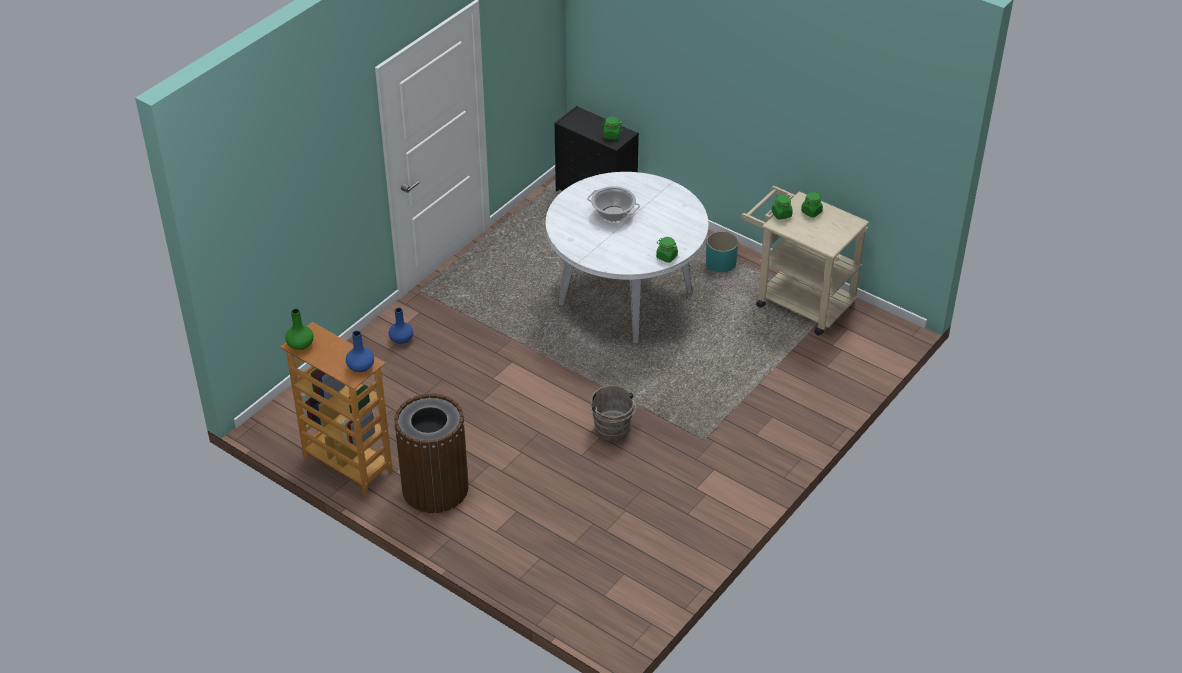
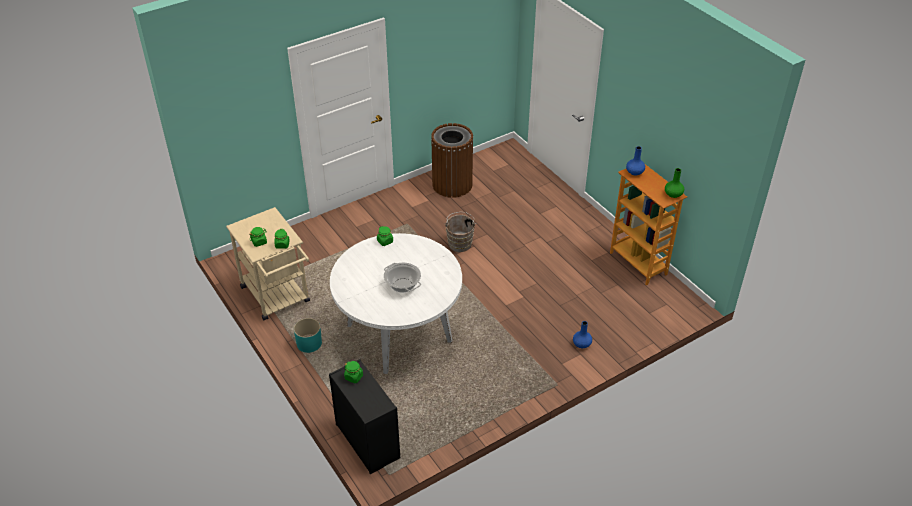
camera: 160 degrees left, 0 degrees up
(435, 488) = (585, 237): brown trash can -> brown trash can (452, 185)

